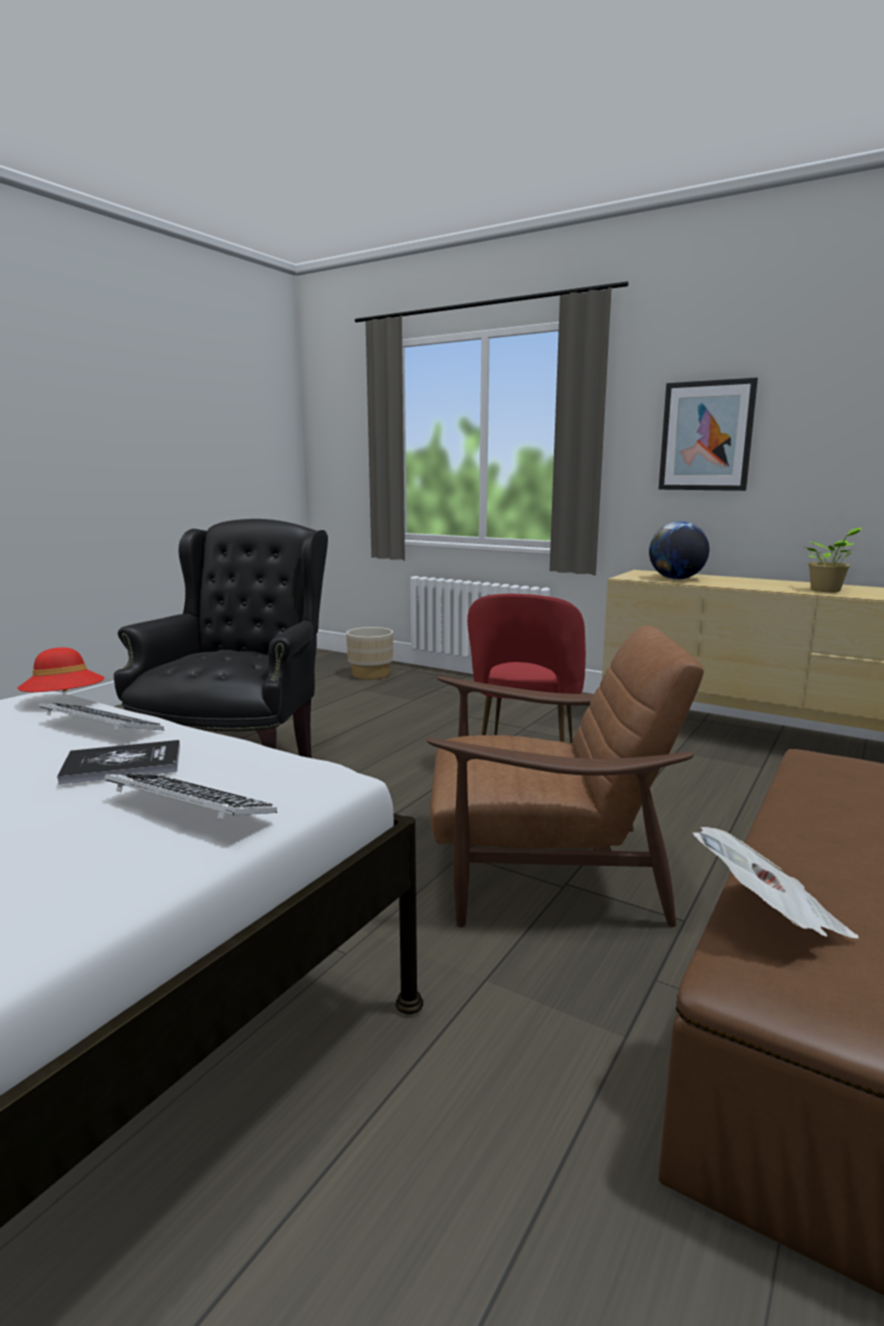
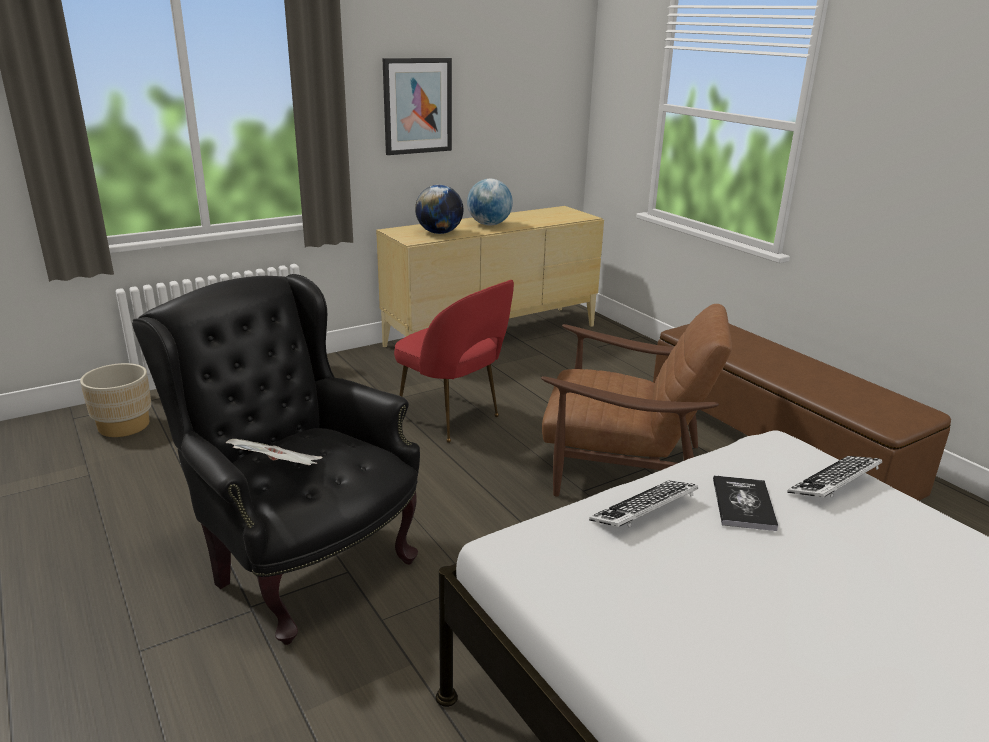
camera: 65 degrees left, 10 degrees up
(65, 702) = (539, 530): red hat -> none
(544, 870) = (622, 467): brown armchair -> brown armchair turned 75 degrees clockwise
(757, 584) = (489, 224): none -> globe
(768, 918) = (847, 403): newspaper -> newspaper (280, 472)
(827, 590) = (533, 221): potted plant -> none

